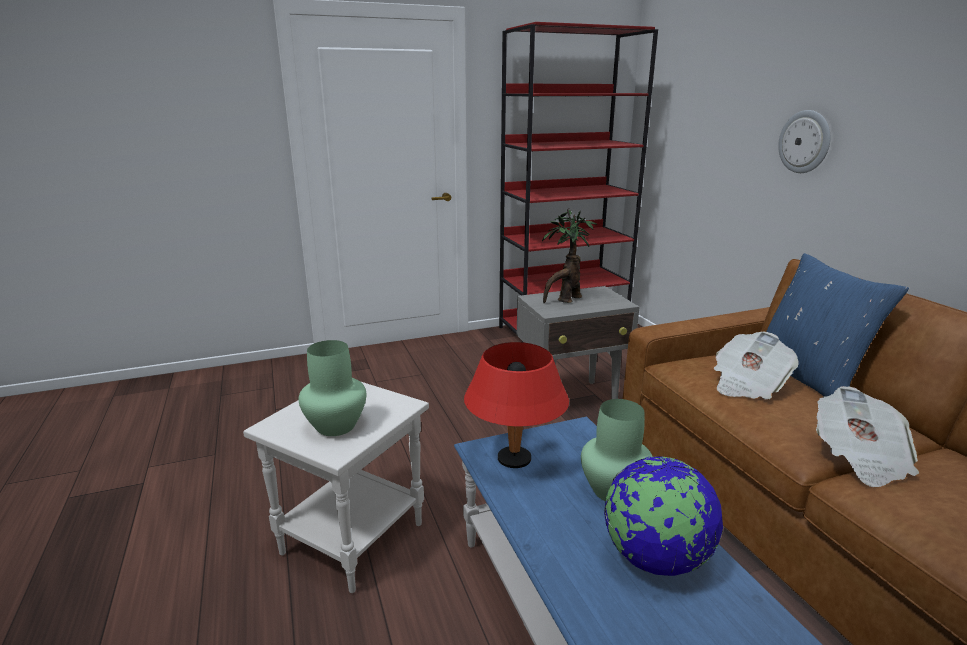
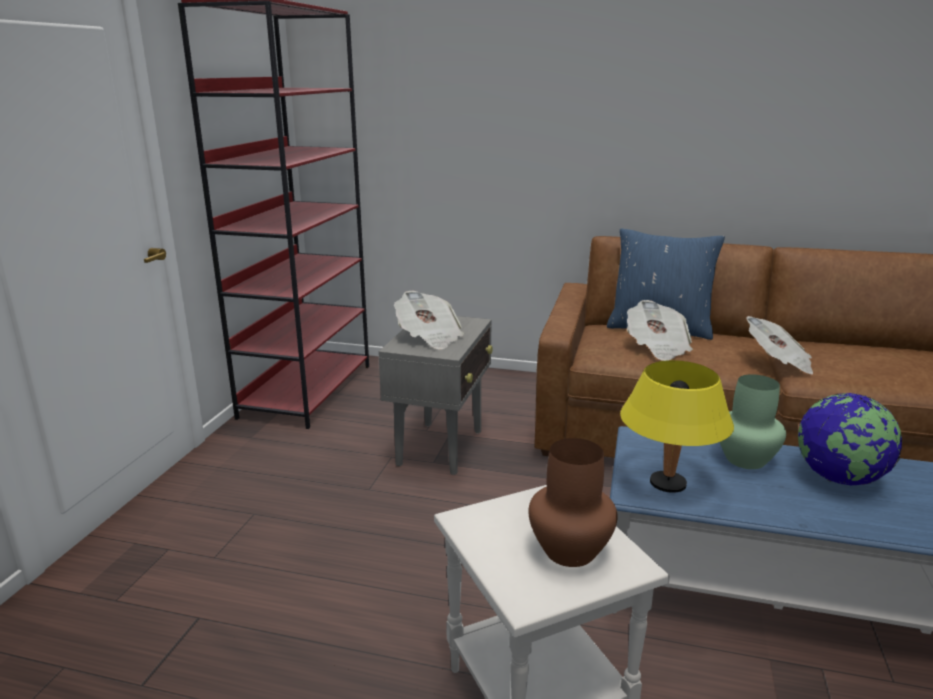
camera: 55 degrees left, 0 degrees up
(336, 425) = (569, 550): green vase -> brown vase
(514, 459) = (667, 484): red table lamp -> yellow table lamp
(565, 300) = (429, 337): potted plant -> newspaper
(805, 142) = (550, 132): wall clock -> none

